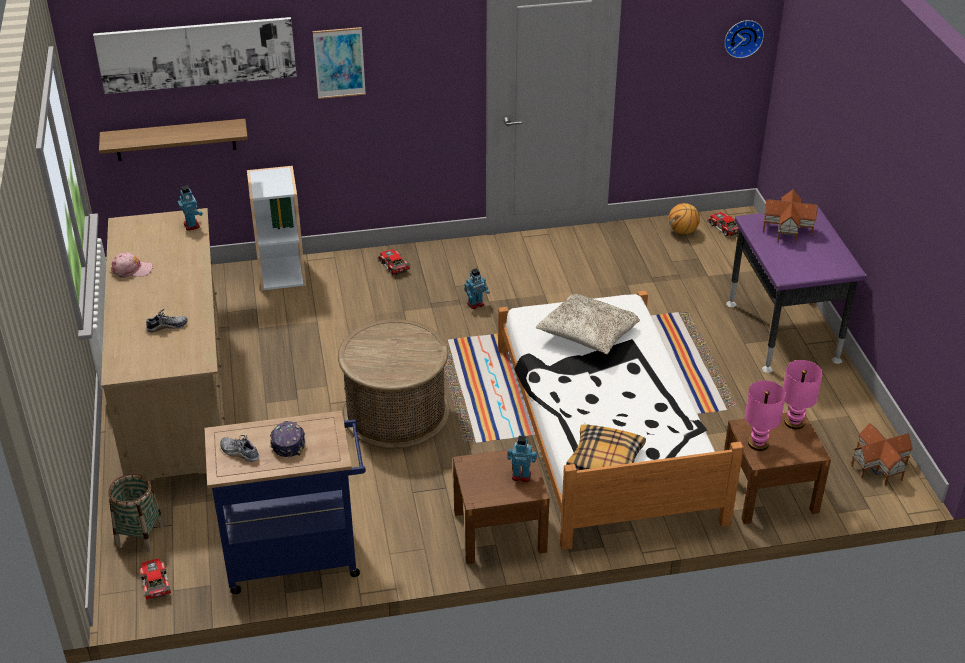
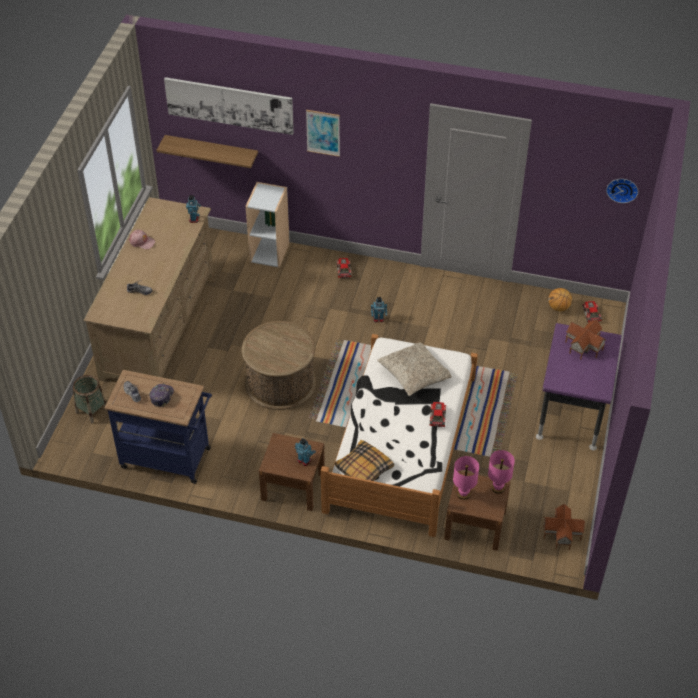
camera: 25 degrees right, 10 degrees up
(154, 583) = (84, 445): toy car -> toy car (436, 417)

